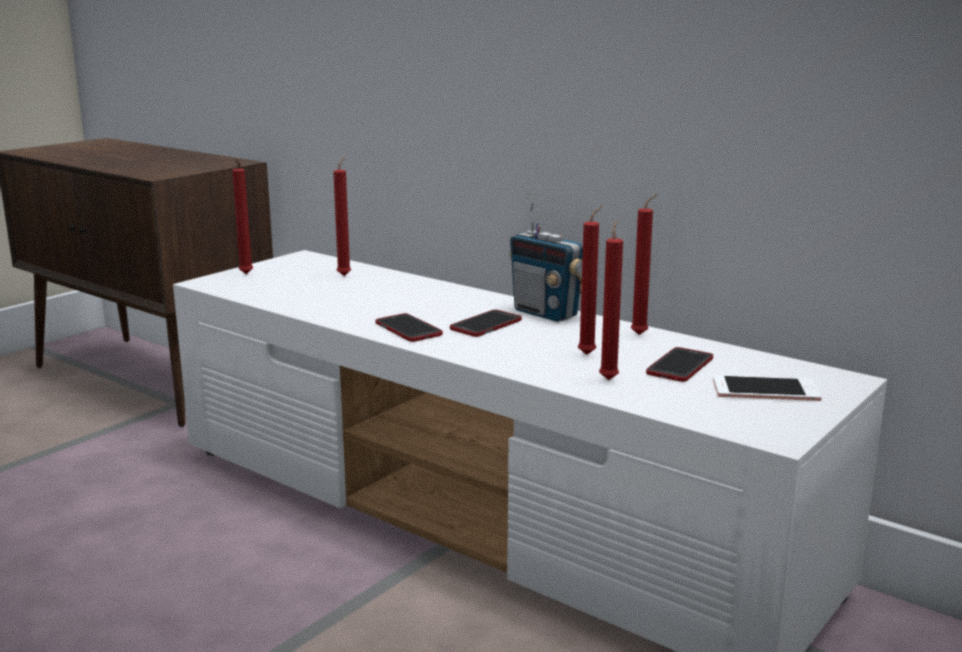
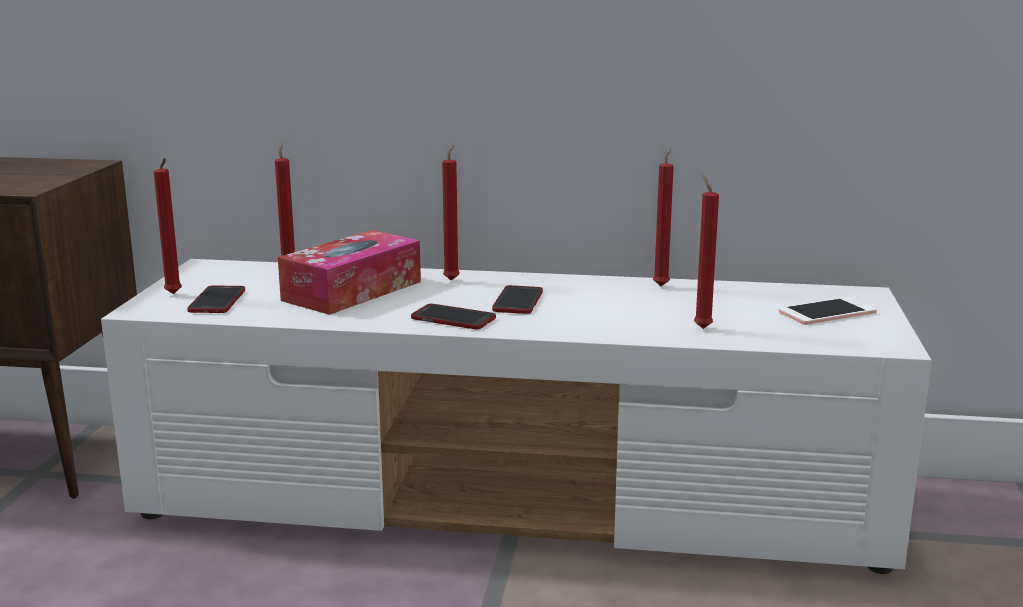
camera: 30 degrees left, 0 degrees up
(372, 293) = (352, 291): none -> tissue box
(546, 313) = (552, 281): radio -> none
(589, 354) = (650, 310): red candle -> red candle (452, 279)
(680, 366) = (736, 306): phone -> phone (217, 301)

